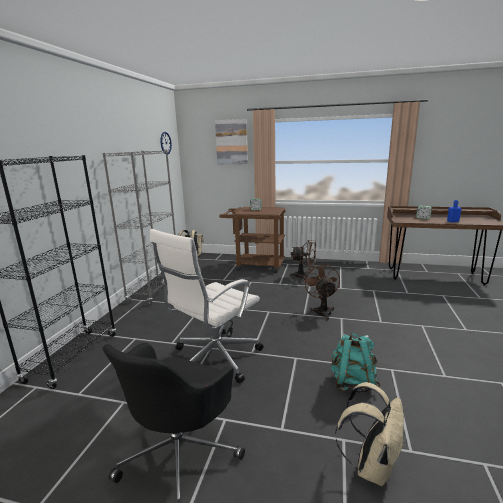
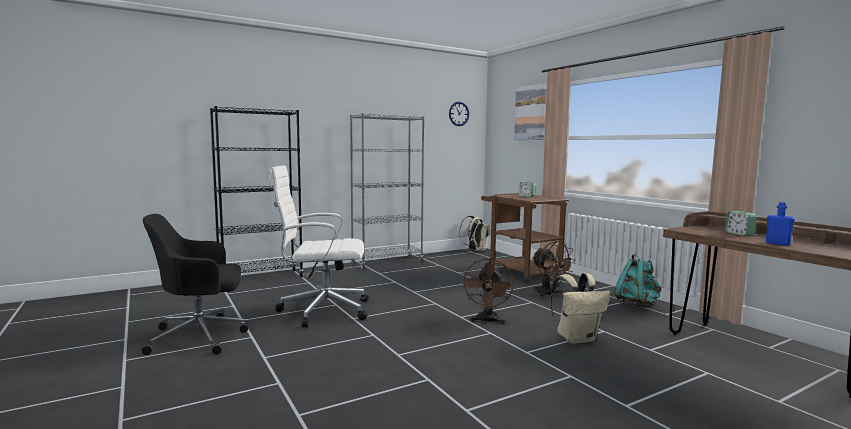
camera: 45 degrees right, 10 degrees down
(322, 310) = (487, 321): brown fan -> brown fan turned 150 degrees clockwise
(352, 383) = (370, 367): turquoise backpack -> turquoise backpack (637, 305)
(371, 465) = (258, 401): beige backpack -> beige backpack (577, 338)

